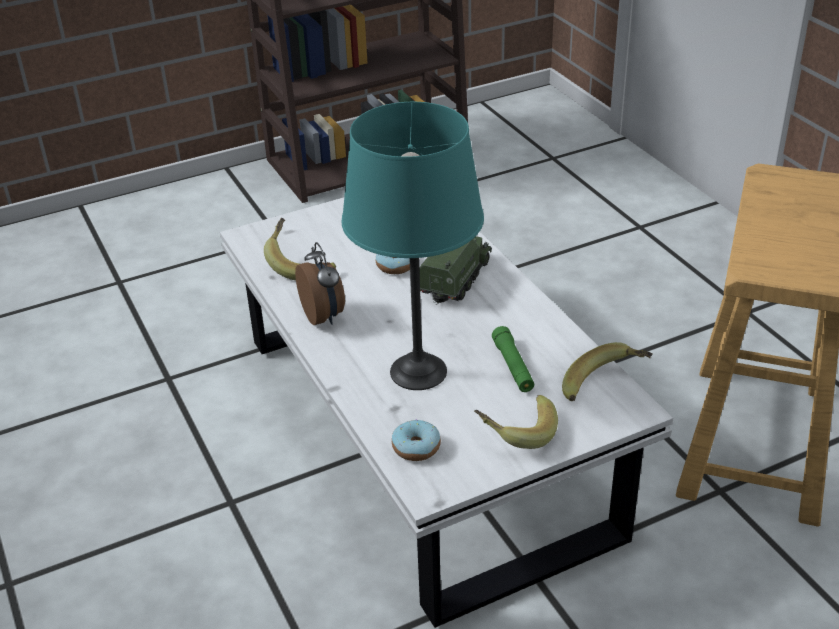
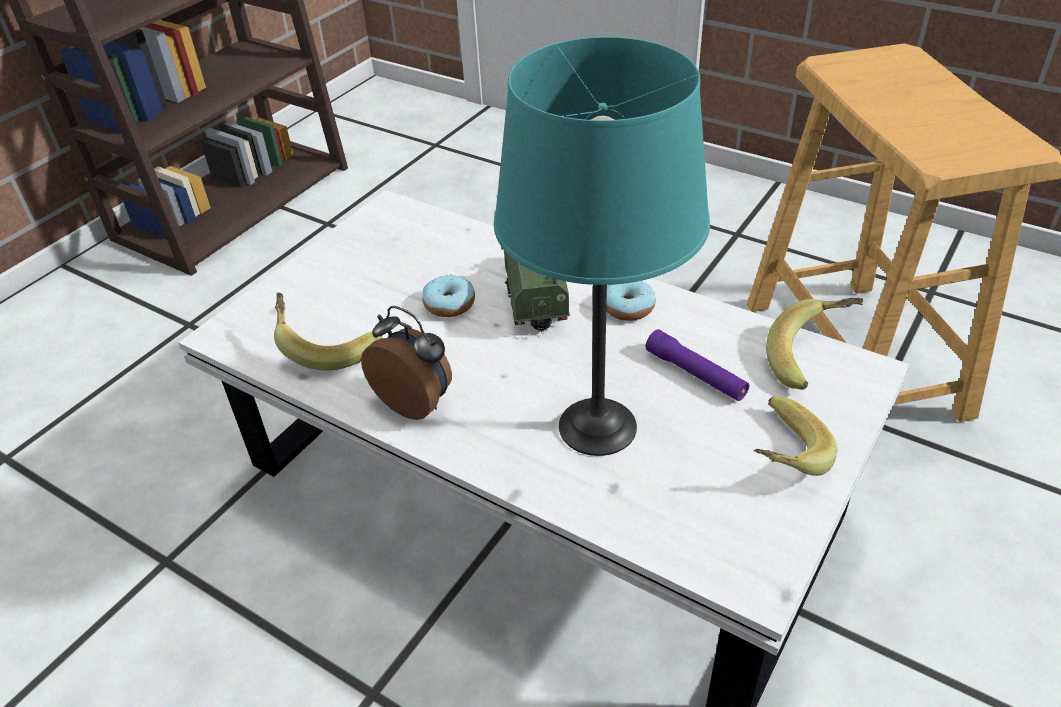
camera: 30 degrees left, 5 degrees up
(416, 447) = (688, 530): donut -> donut (628, 307)
(513, 366) = (696, 374): green flashlight -> purple flashlight

